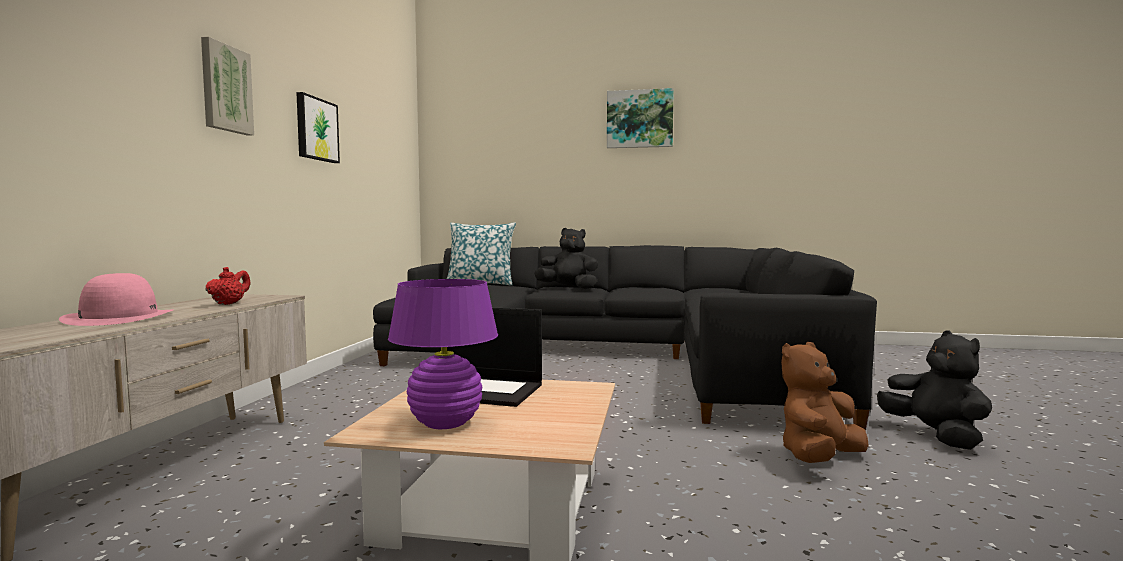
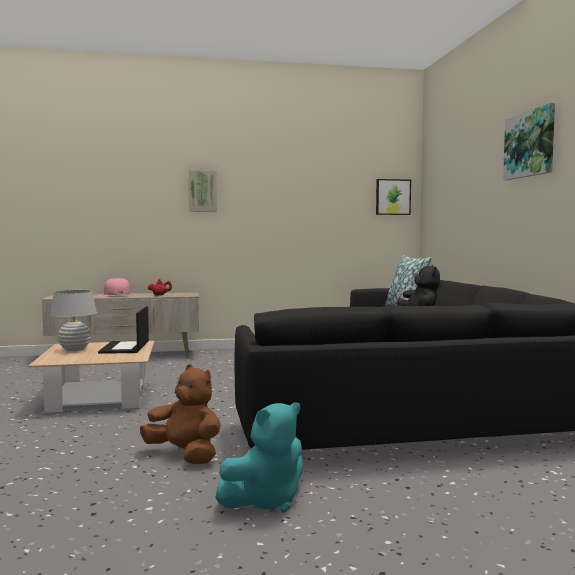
camera: 70 degrees right, 0 degrees up
(316, 129) = (277, 199): picture -> picture (392, 197)
(445, 423) = (74, 349): purple table lamp -> white table lamp
(935, 436) = (266, 500): black plush toy -> turquoise plush toy

